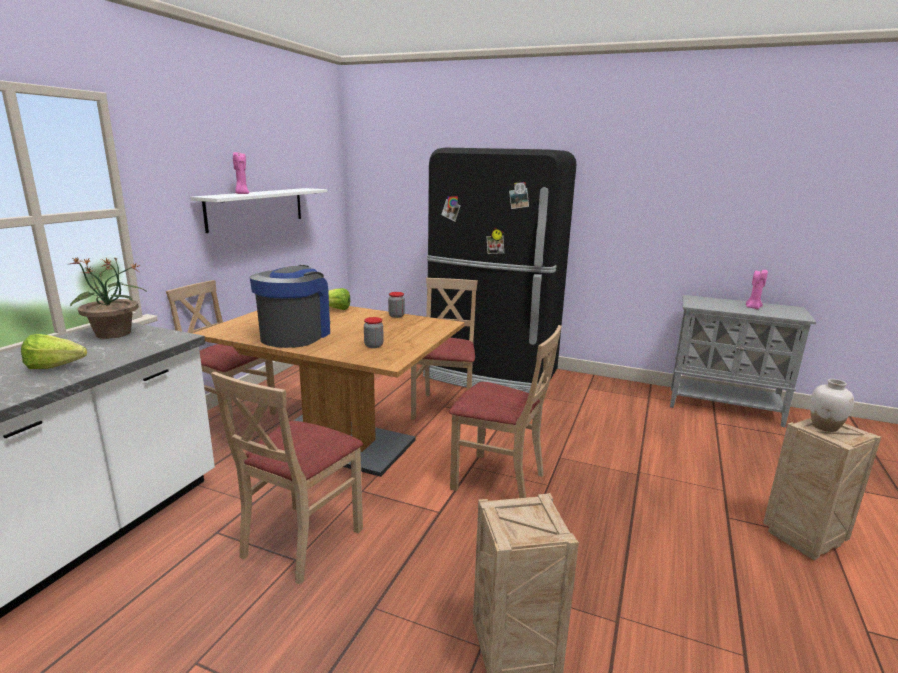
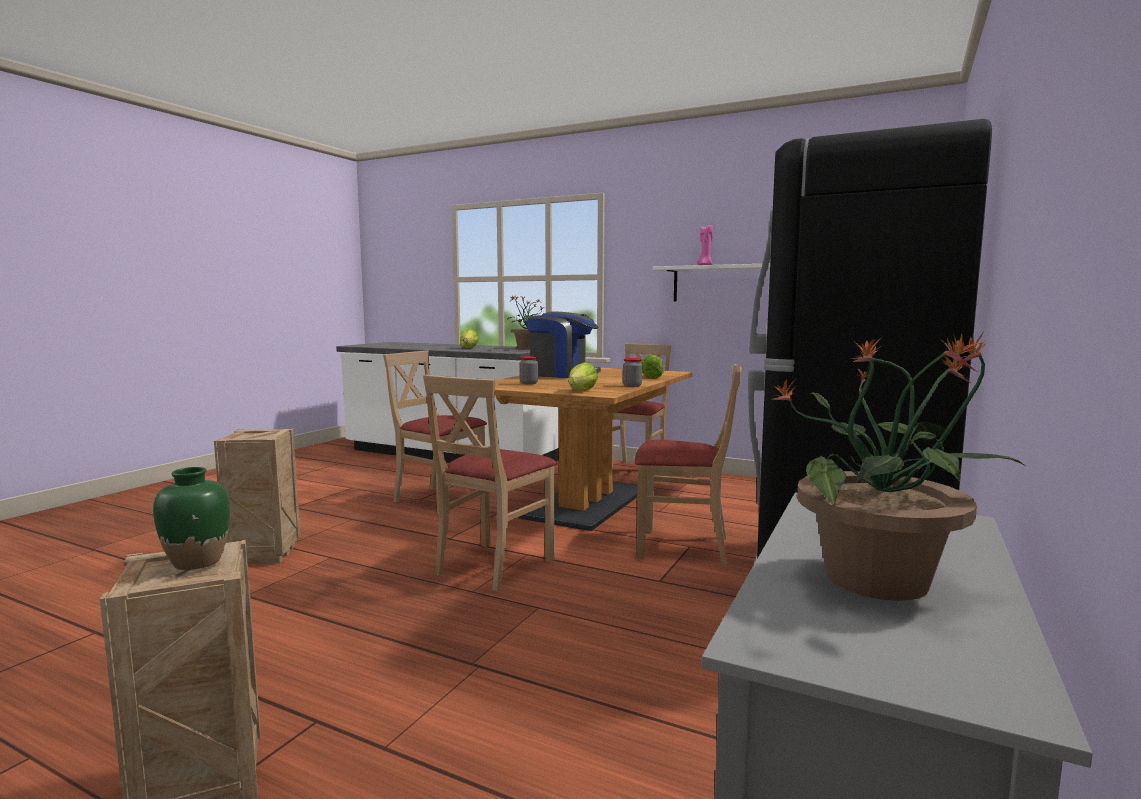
camera: 95 degrees right, 10 degrees down
(434, 330) = (578, 392): none -> lettuce
(753, 307) = (880, 580): pink candle -> potted plant
(825, 427) = (197, 562): white vase -> green vase

